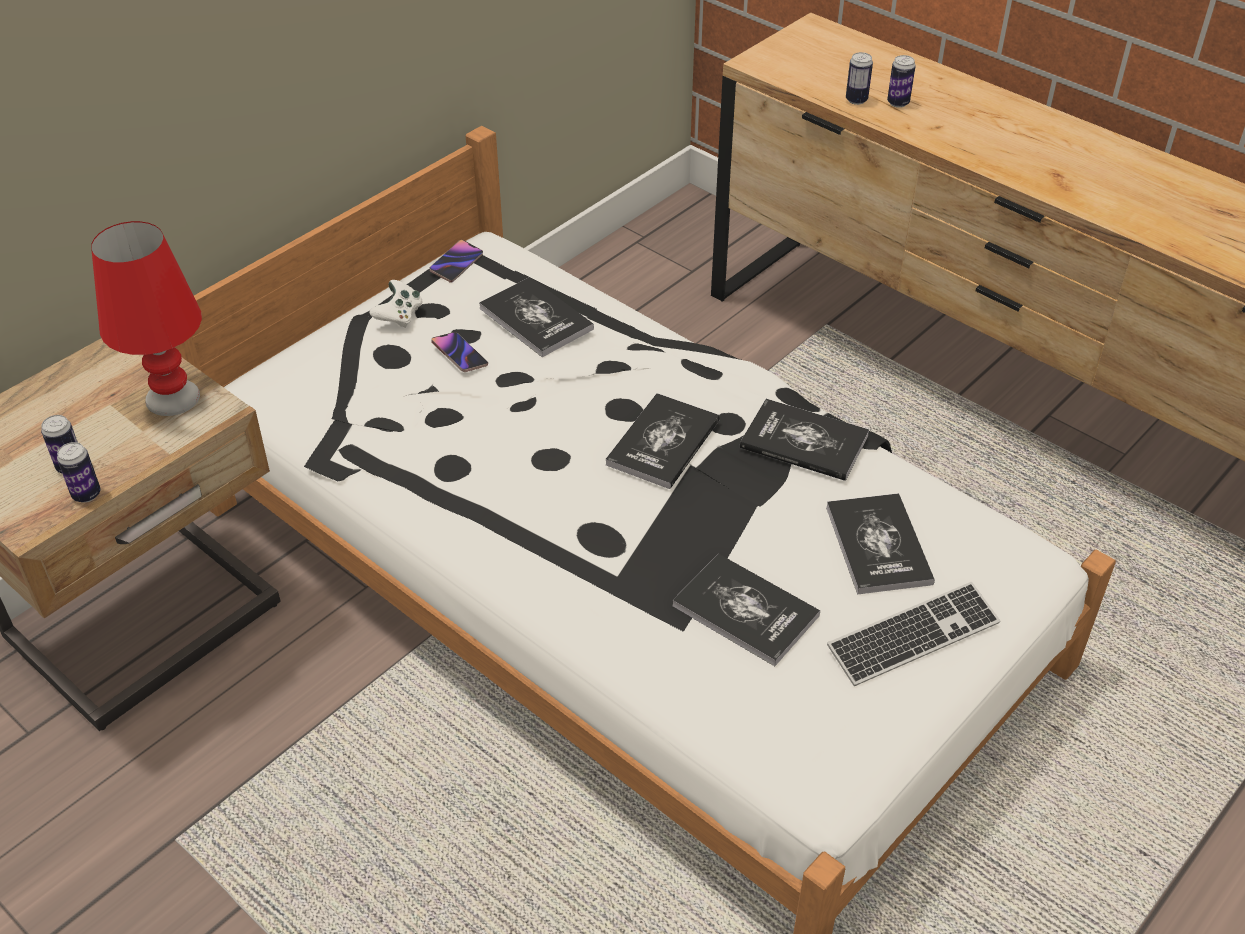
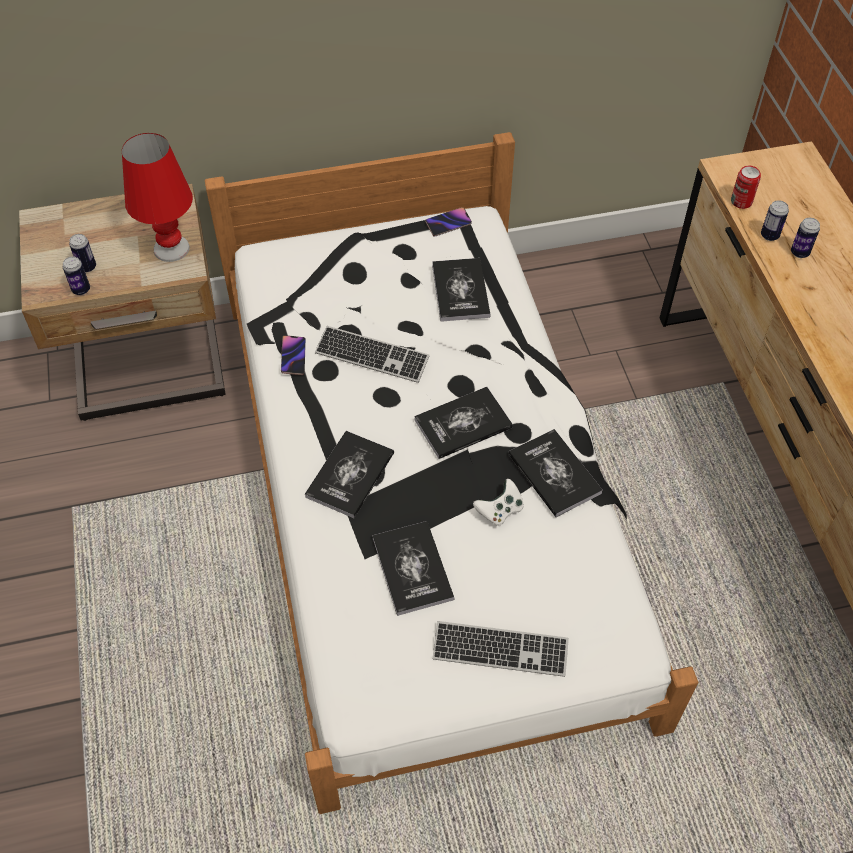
camera: 35 degrees right, 10 degrees up
(399, 316) = (380, 246): white game controller -> white game controller (499, 510)
(459, 355) = (392, 293): phone -> phone (293, 357)
(495, 427) = (372, 356): none -> keyboard
(800, 83) = (741, 202): none -> can
(878, 545) = (536, 575): book -> book (350, 475)

